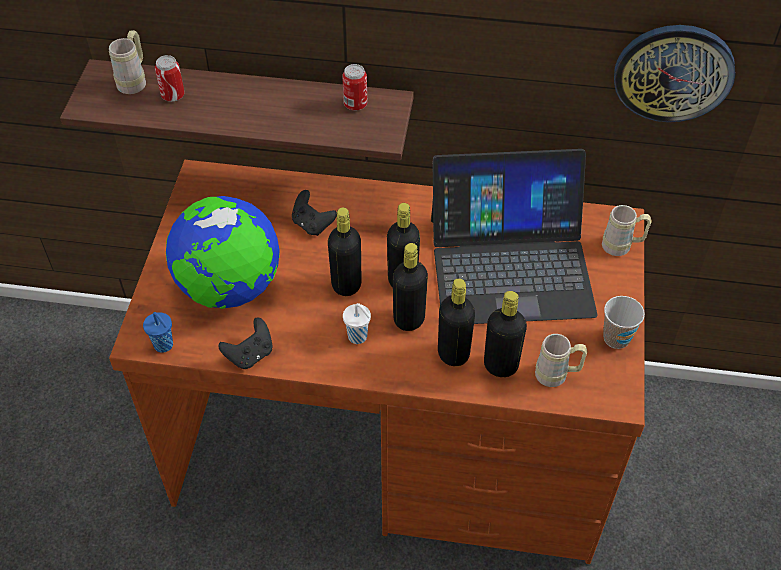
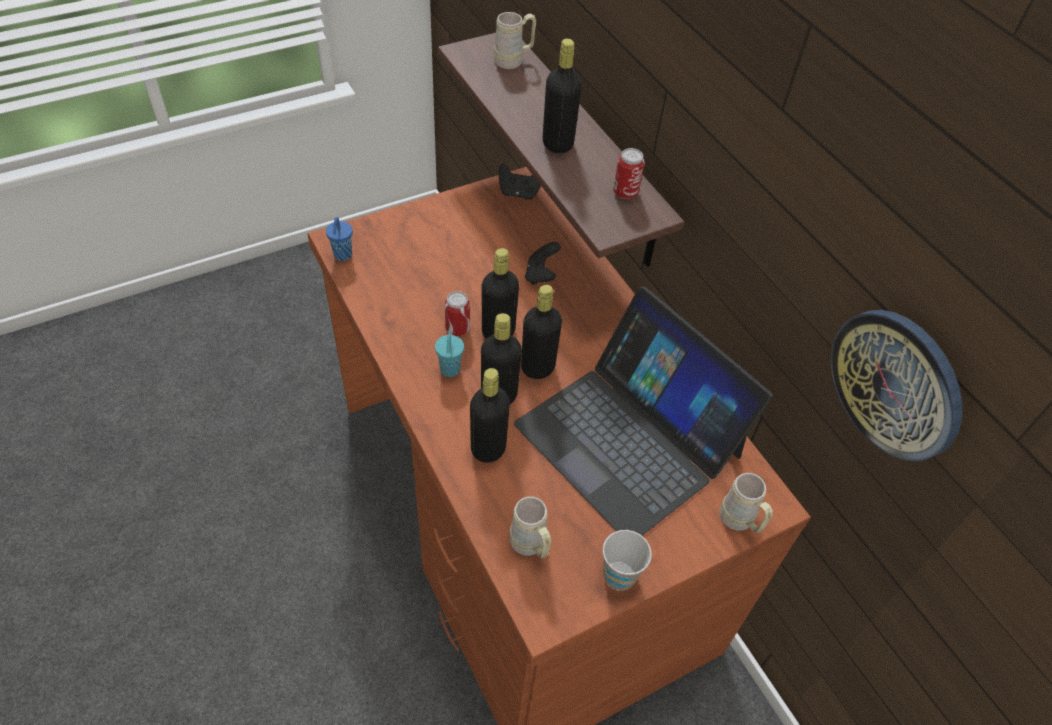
camera: 50 degrees right, 0 degrees up
(173, 96) = (520, 87): can -> can (457, 329)
(229, 287) = (430, 261): globe -> none
(250, 355) = (374, 311): black game controller -> black game controller (519, 193)
(358, 337) = (450, 371): white cup -> turquoise cup
(500, 365) = (505, 493): black bottle -> black bottle (557, 144)

